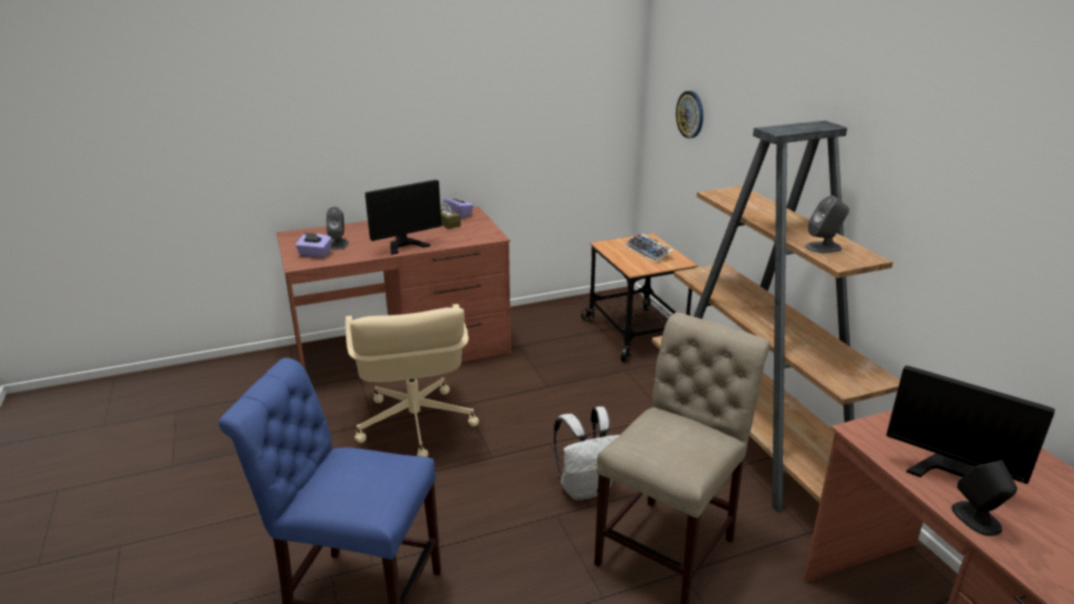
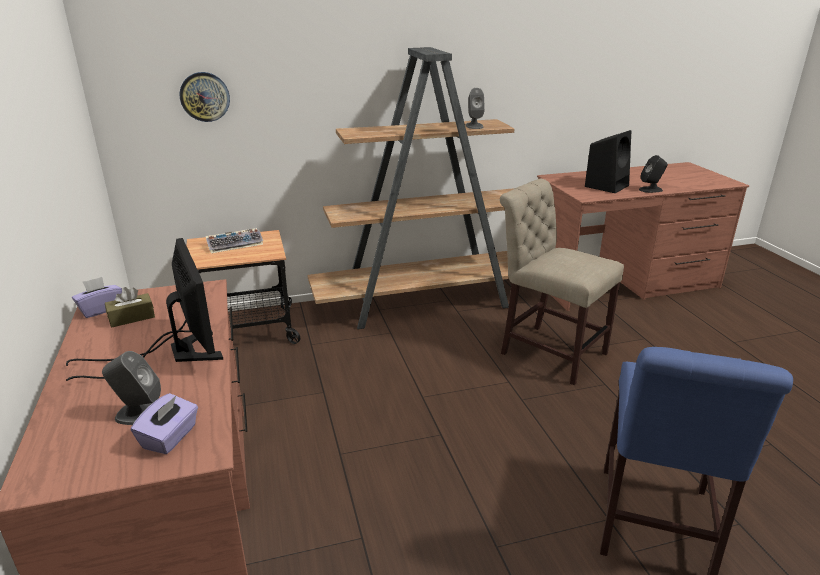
camera: 85 degrees left, 0 degrees up
(414, 424) = (373, 496): beige office chair -> none
(586, 488) = (486, 381): white backpack -> none
(954, 463) = (607, 186): monitor -> black speaker

